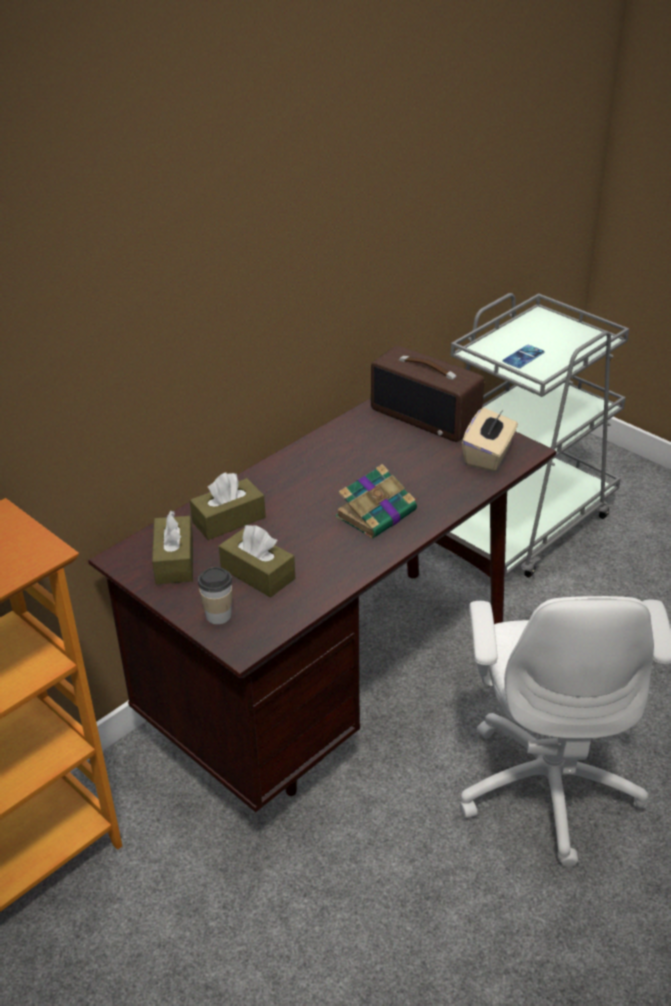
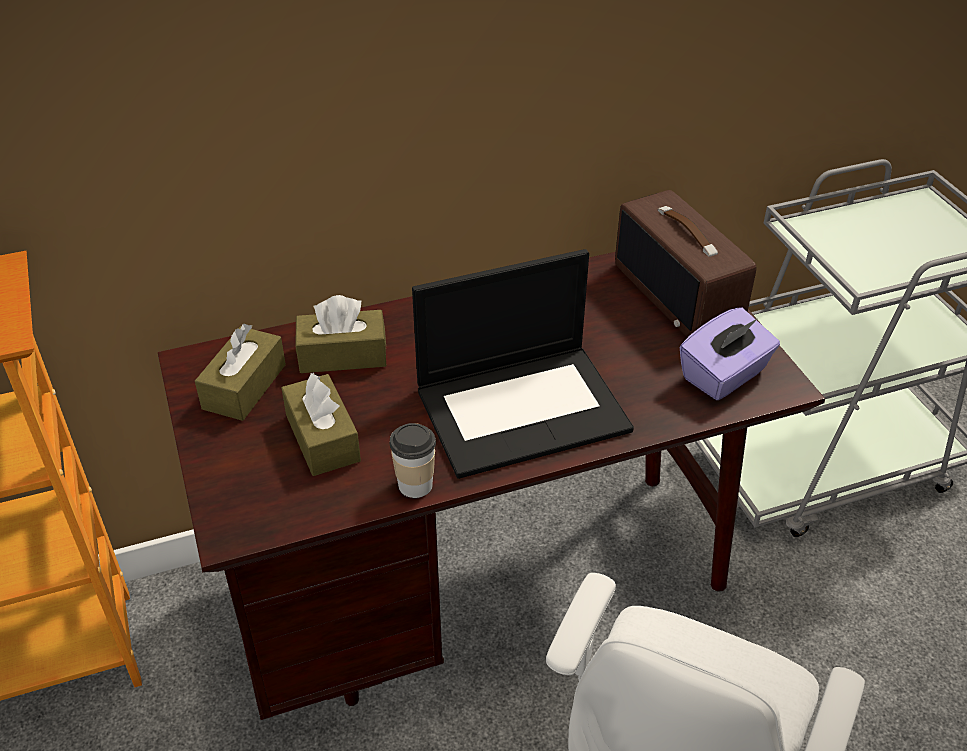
camera: 25 degrees right, 5 degrees up
(218, 615) = (237, 477): cup -> cup (415, 485)
(377, 513) = (523, 408): book -> laptop
(488, 455) = (724, 375): beige tissue box -> purple tissue box
(523, 357) = (861, 251): phone -> none

